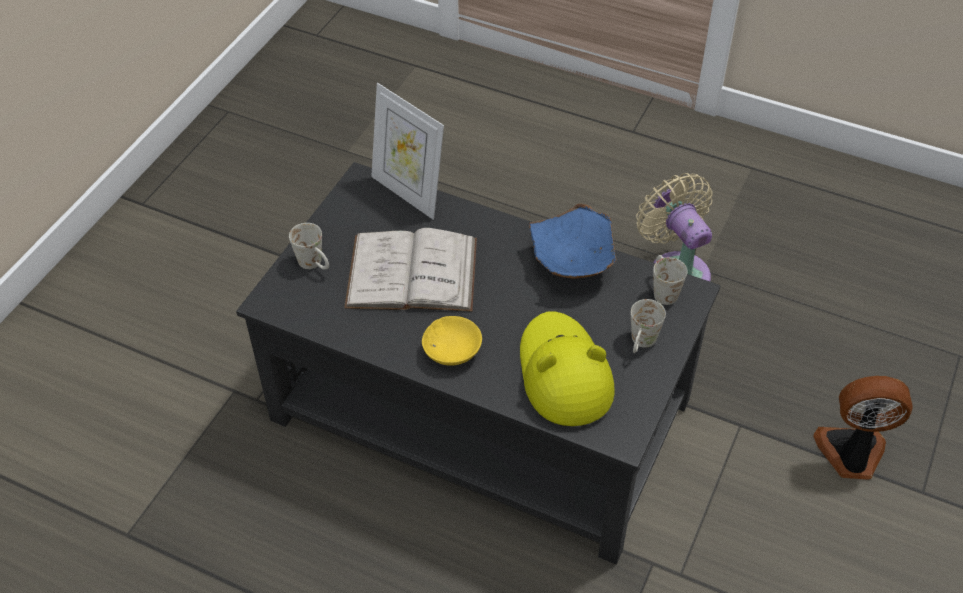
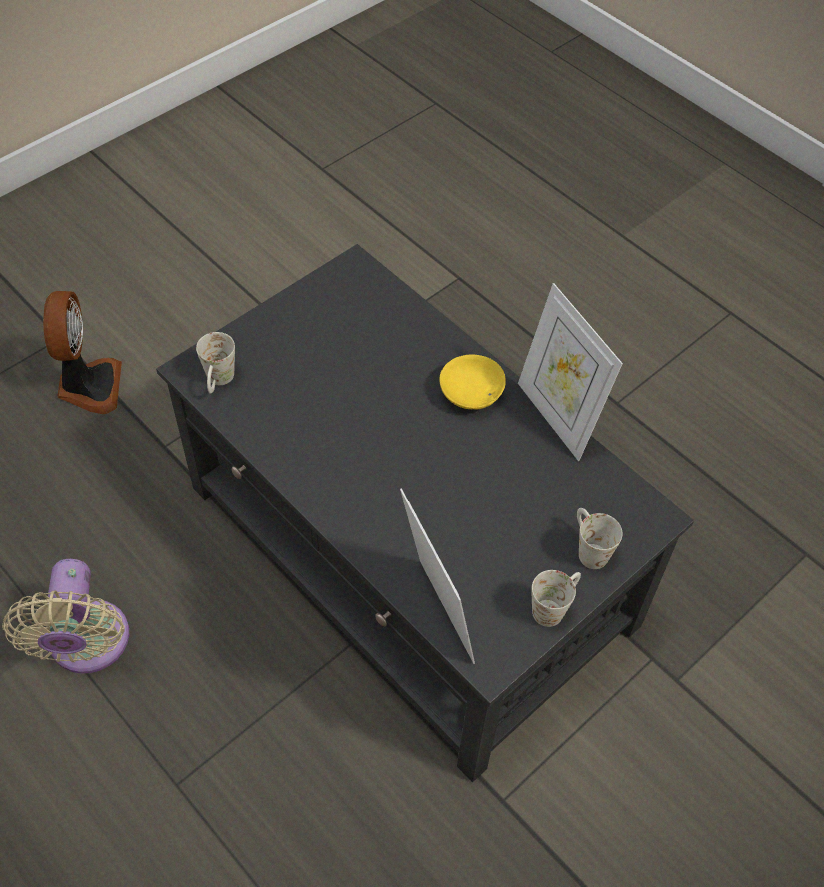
camera: 160 degrees left, 5 degrees up
(370, 355) = (557, 417): none -> picture frame
(412, 273) = (476, 496): white book -> none
(563, 374) = (373, 335): yellow hat -> none
(574, 264) = (290, 443): blue bowl -> none
(641, 344) = (281, 337): white mug -> white mug (554, 606)
(851, 454) = (89, 386): fan -> fan turned 120 degrees counterclockwise

